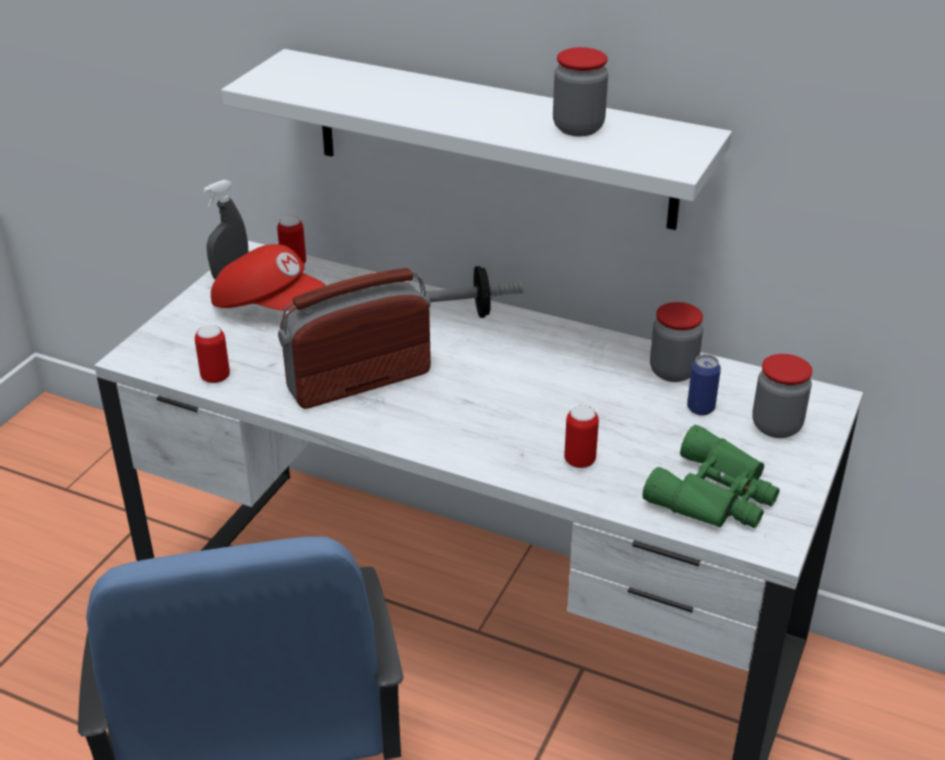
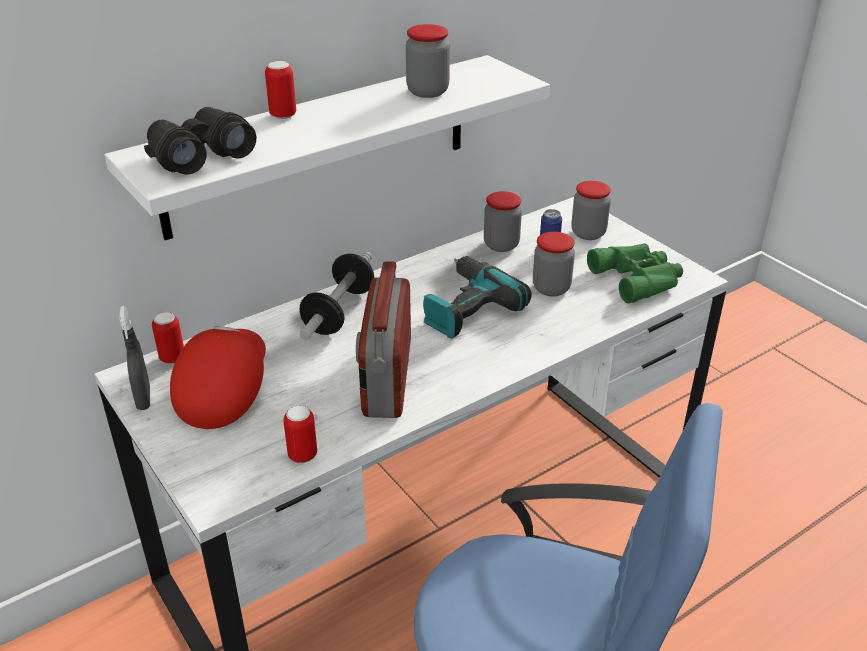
camera: 60 degrees left, 0 degrees up
(269, 305) = (223, 391): red cap -> red cap turned 45 degrees counterclockwise
(316, 80) = (200, 155): none -> black binoculars
(522, 388) = (465, 307): none -> power drill
(579, 461) = (567, 314): can -> can (283, 115)
(620, 434) = (551, 288): none -> jar

